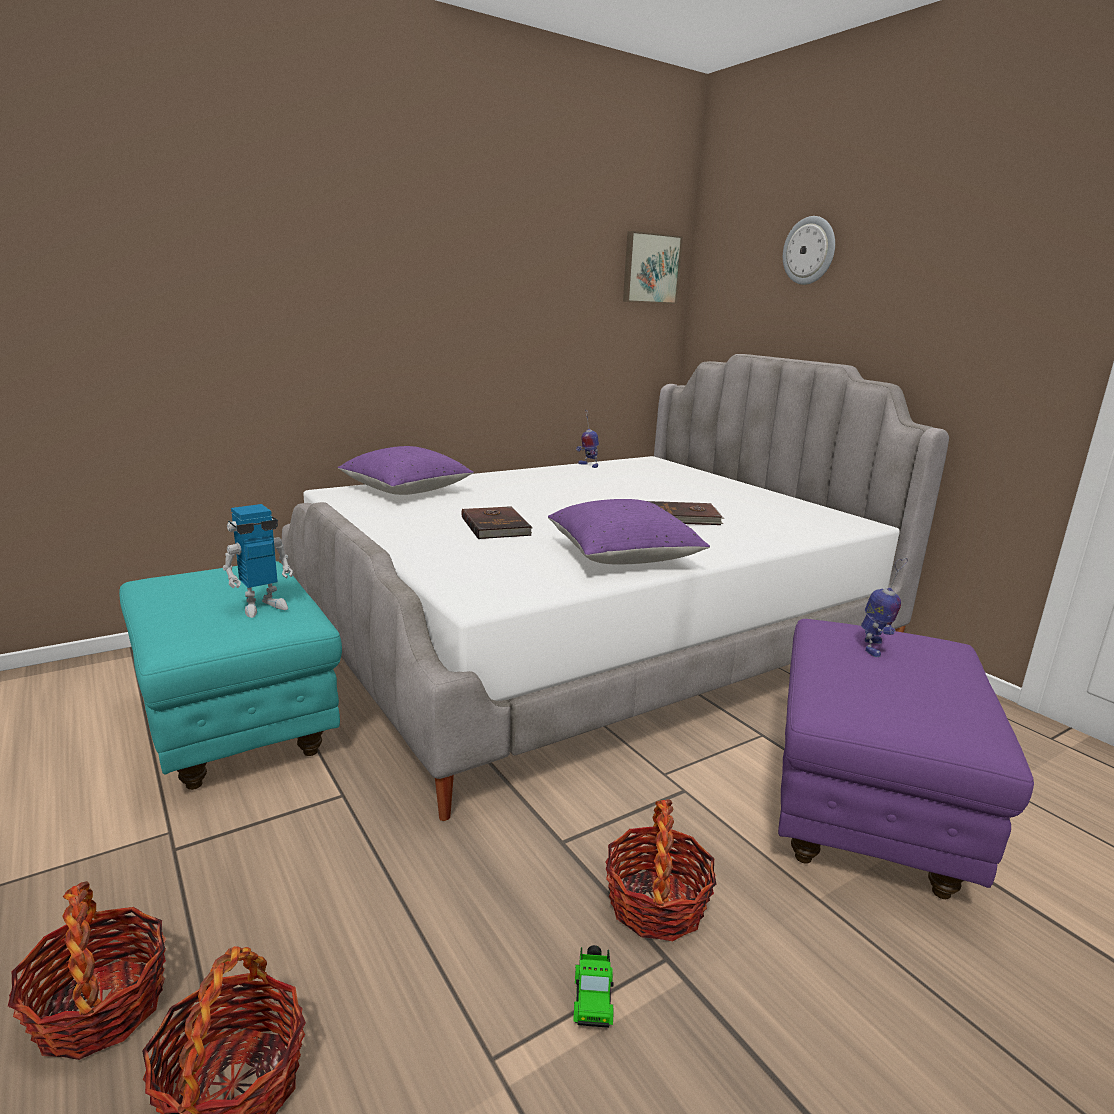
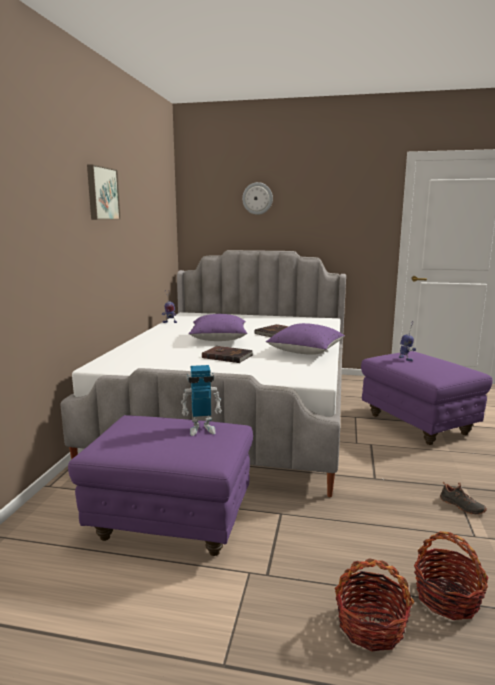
camera: 45 degrees left, 5 degrees down
(239, 727) = (172, 523): turquoise ottoman -> purple ottoman
(262, 606) = (202, 429): toy robot -> toy robot turned 75 degrees clockwise
(406, 491) = (131, 355): purple pillow -> purple pillow (218, 339)
(592, 998) = (461, 506): toy car -> black shoe
(650, 268) = (167, 207): picture -> picture (101, 193)
(656, 904) = (426, 476): basket -> none

